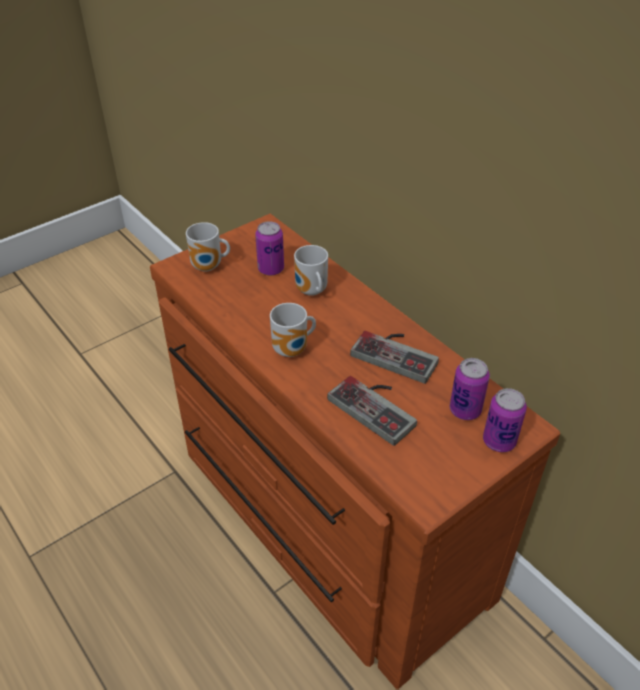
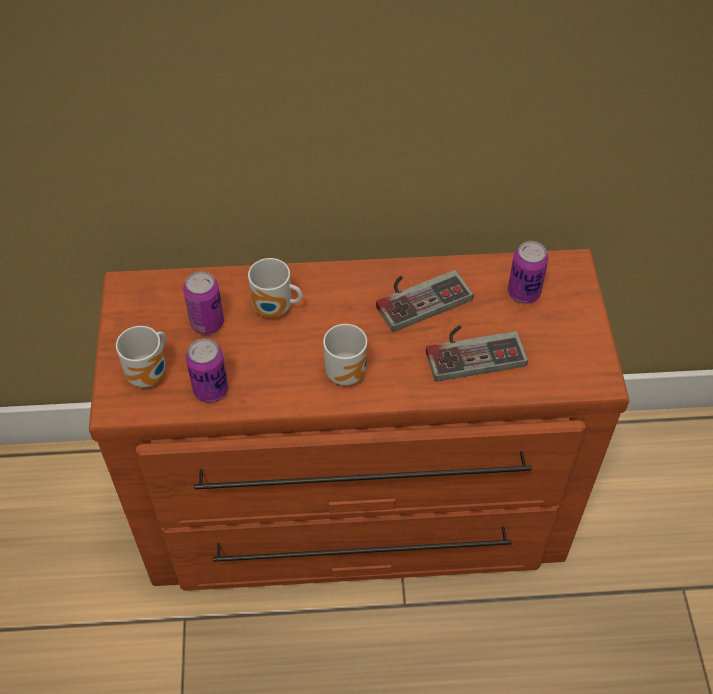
camera: 55 degrees left, 10 degrees up
(499, 441) = (573, 293): can -> can (211, 390)

